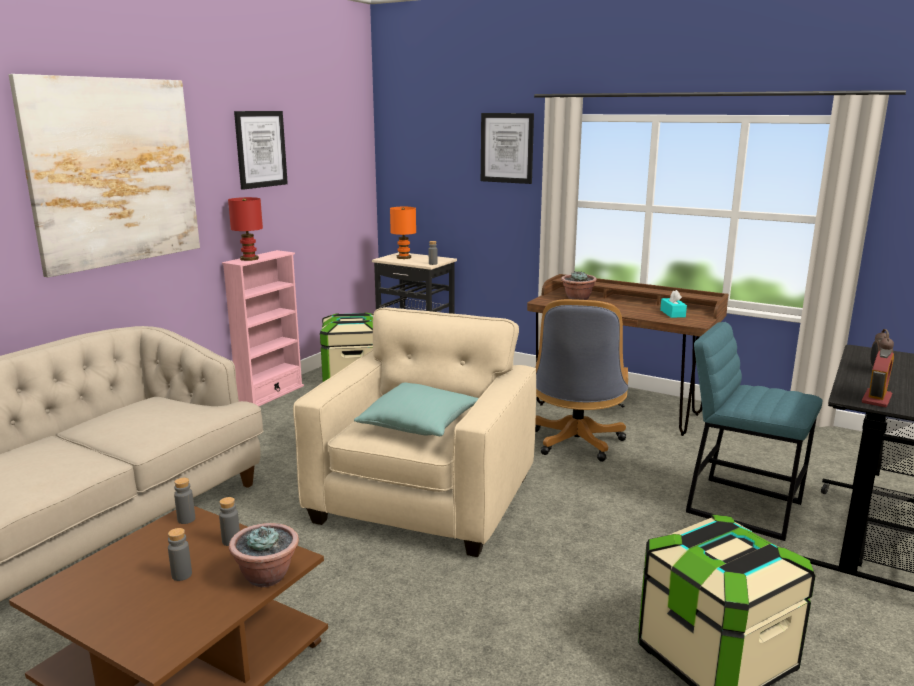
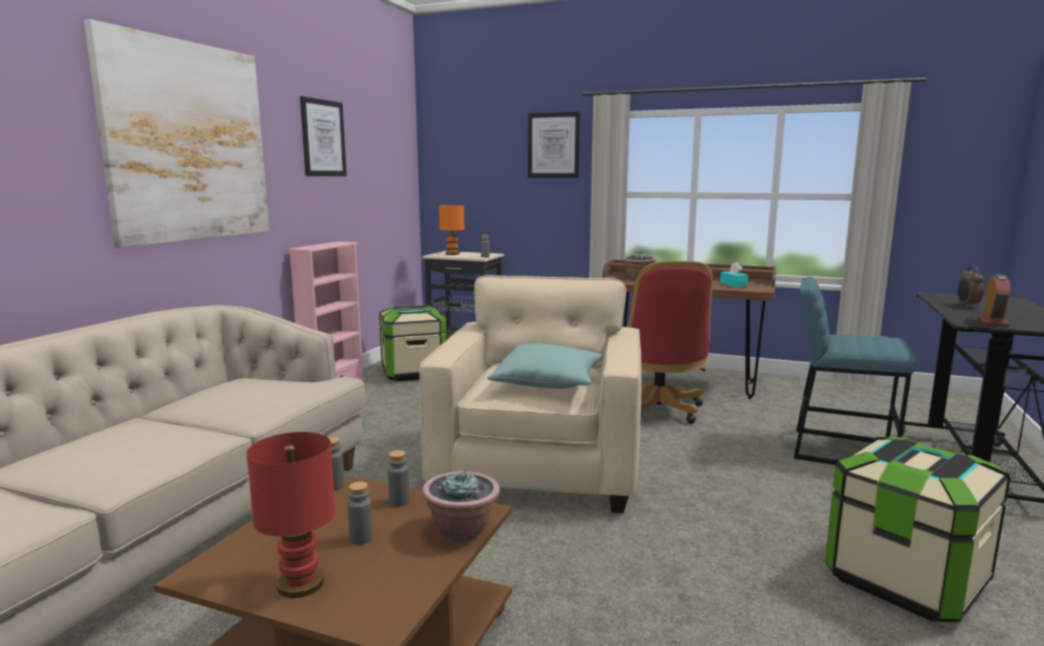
camera: 10 degrees left, 5 degrees down
(249, 259) = (315, 246): red table lamp -> red table lamp (299, 584)
(576, 445) = (660, 412): blue office chair -> red office chair

